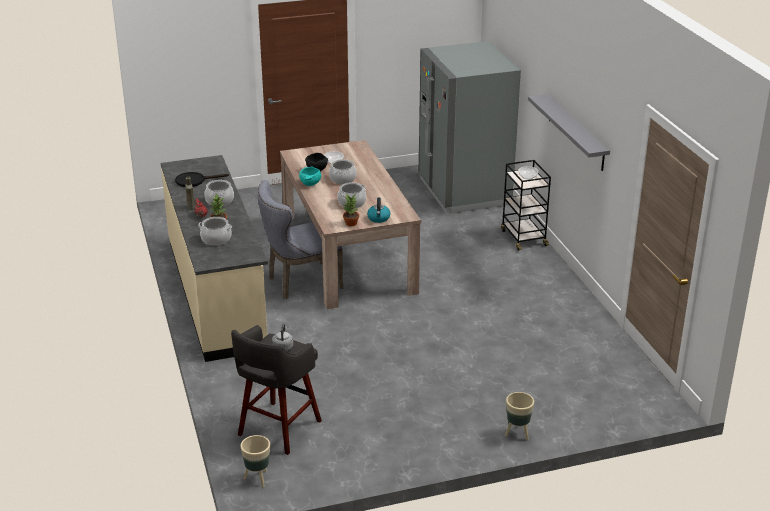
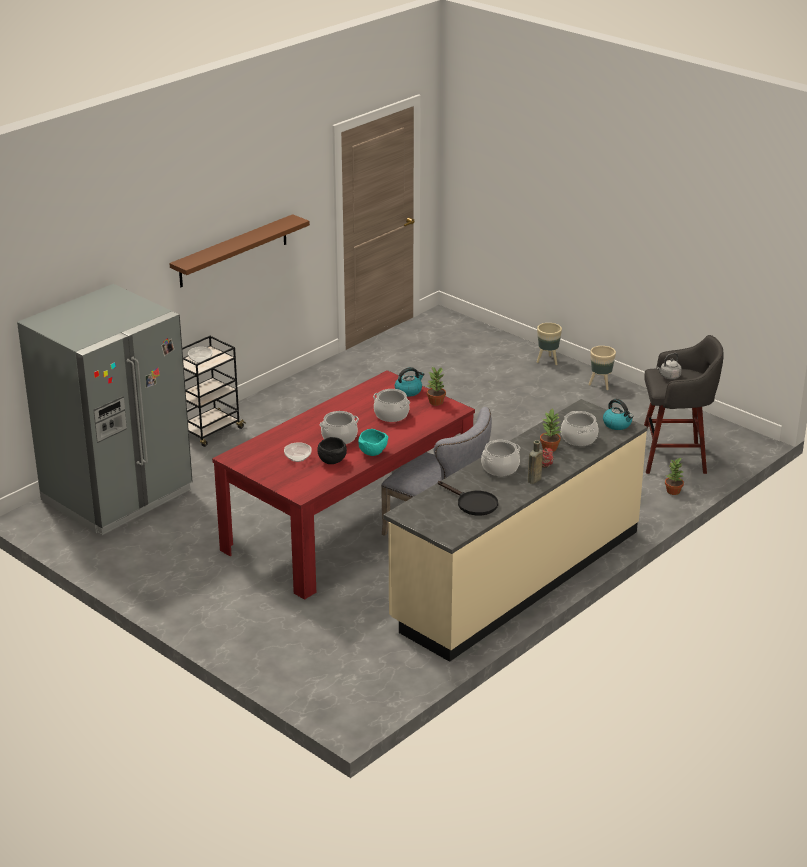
camera: 120 degrees left, 0 degrees up
(213, 260) = (617, 424): none -> kettle
(233, 404) = (673, 491): none -> potted plant
(257, 479) = (740, 445): beige planter -> beige planter (601, 385)
(347, 255) = (348, 524): beige dining table -> red dining table
(576, 132) = (233, 251): grey shelf -> brown shelf

